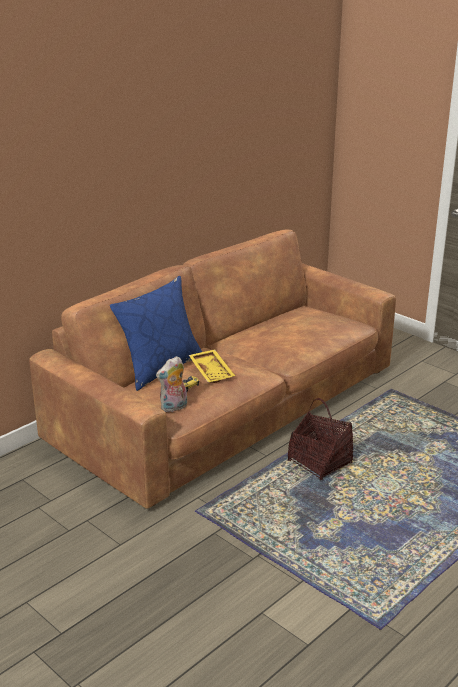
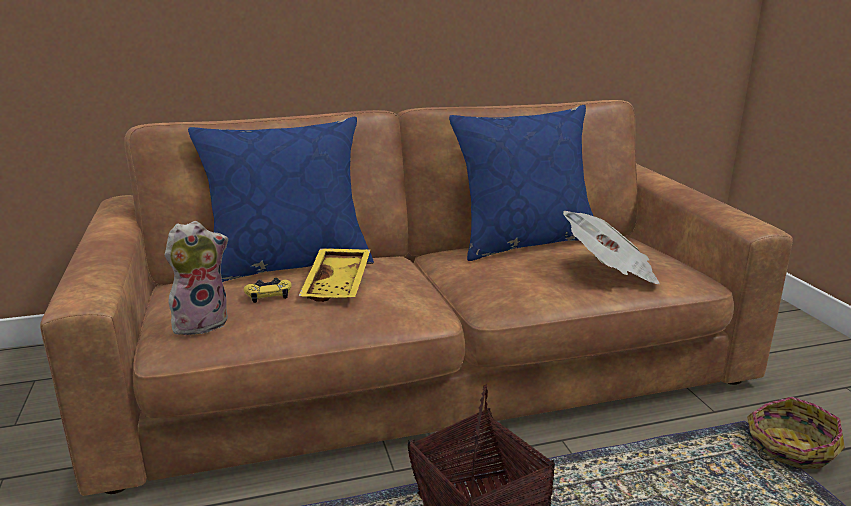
camera: 30 degrees right, 5 degrees down
(174, 408) = (201, 322): plush toy -> plush toy turned 150 degrees clockwise
(263, 323) = (524, 242): none -> blue pillow
(324, 331) = (610, 271): none -> newspaper
(414, 394) = (789, 447): none -> basket

